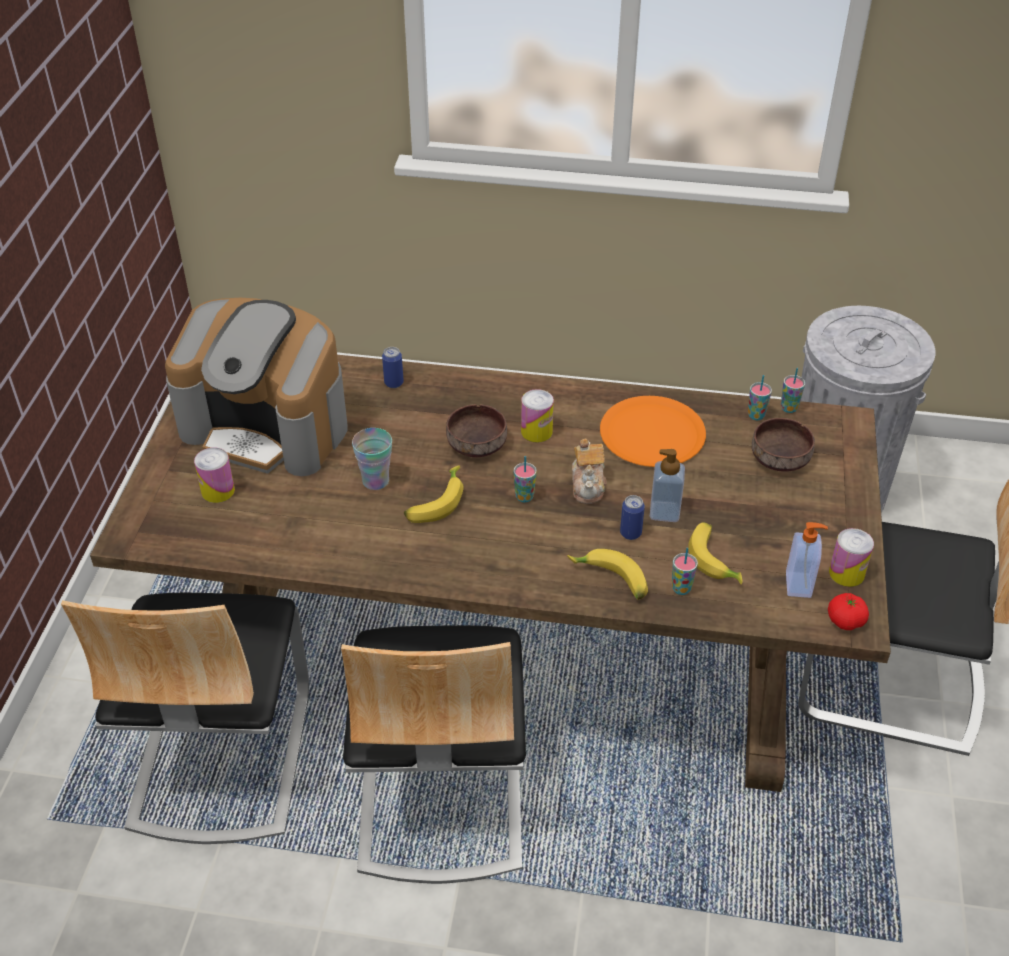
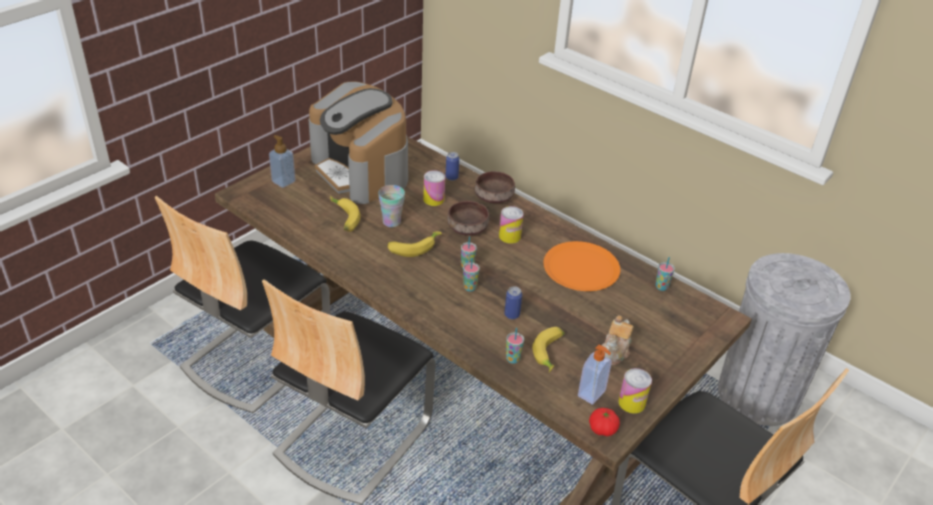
camera: 30 degrees right, 5 degrees down
(218, 491) = (305, 191): can -> can (433, 199)
(588, 485) = (512, 278): teapot -> teapot (614, 352)
(609, 581) = (473, 334): banana -> banana (343, 218)
(664, 512) = (545, 313): soap dispenser -> soap dispenser (283, 181)
(778, 458) = (652, 317): brown bowl -> brown bowl (493, 196)
(789, 408) = (689, 292): cup -> cup (470, 287)

